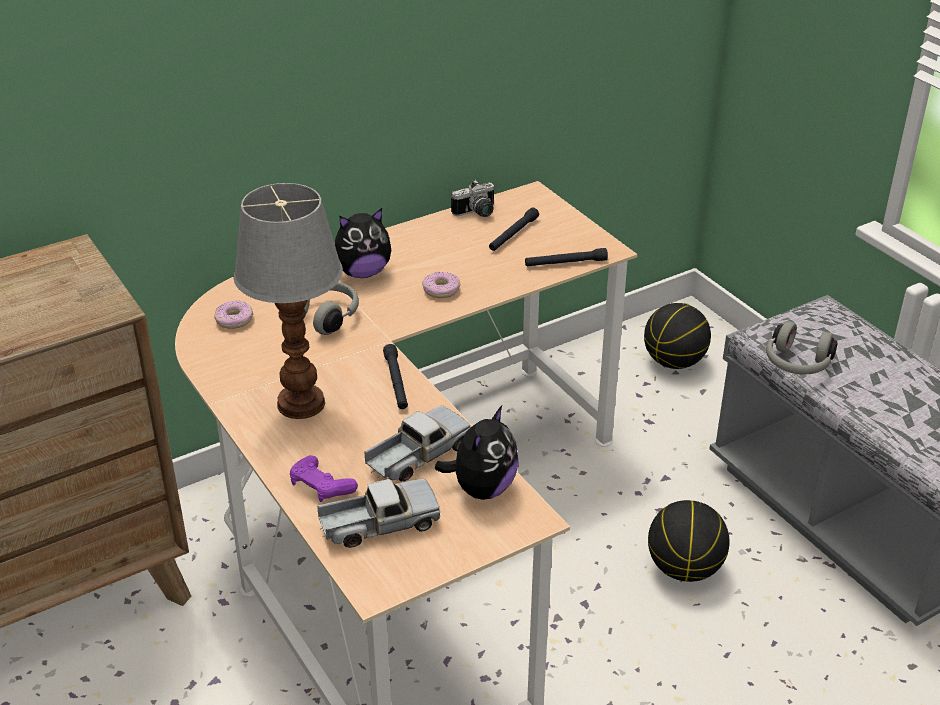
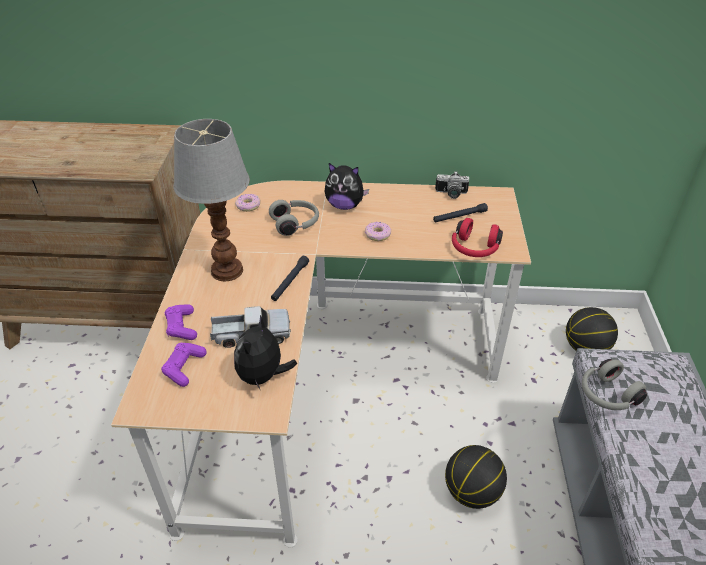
camera: 35 degrees right, 5 degrees up
(379, 524) = (184, 367): toy truck -> purple game controller
(482, 488) = (263, 376): plush toy -> plush toy turned 135 degrees clockwise
(565, 263) = (474, 249): black flashlight -> red headphones

